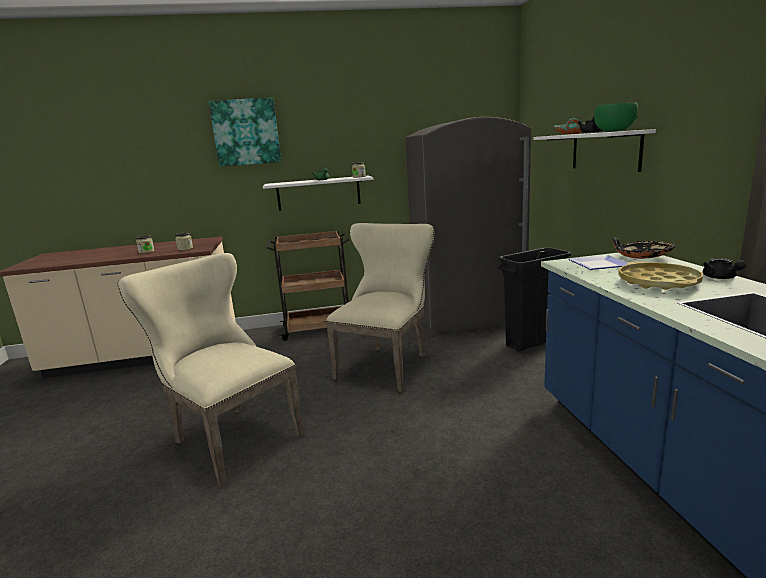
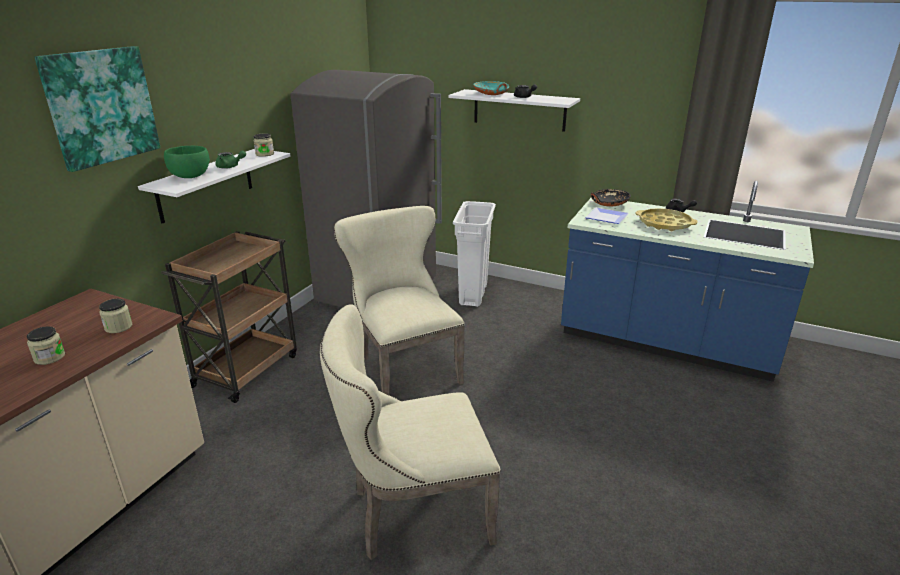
camera: 55 degrees left, 10 degrees up
(532, 343) = (473, 295): black trash can -> white trash can
(613, 131) = (556, 100): green bowl -> green bowl (190, 176)

